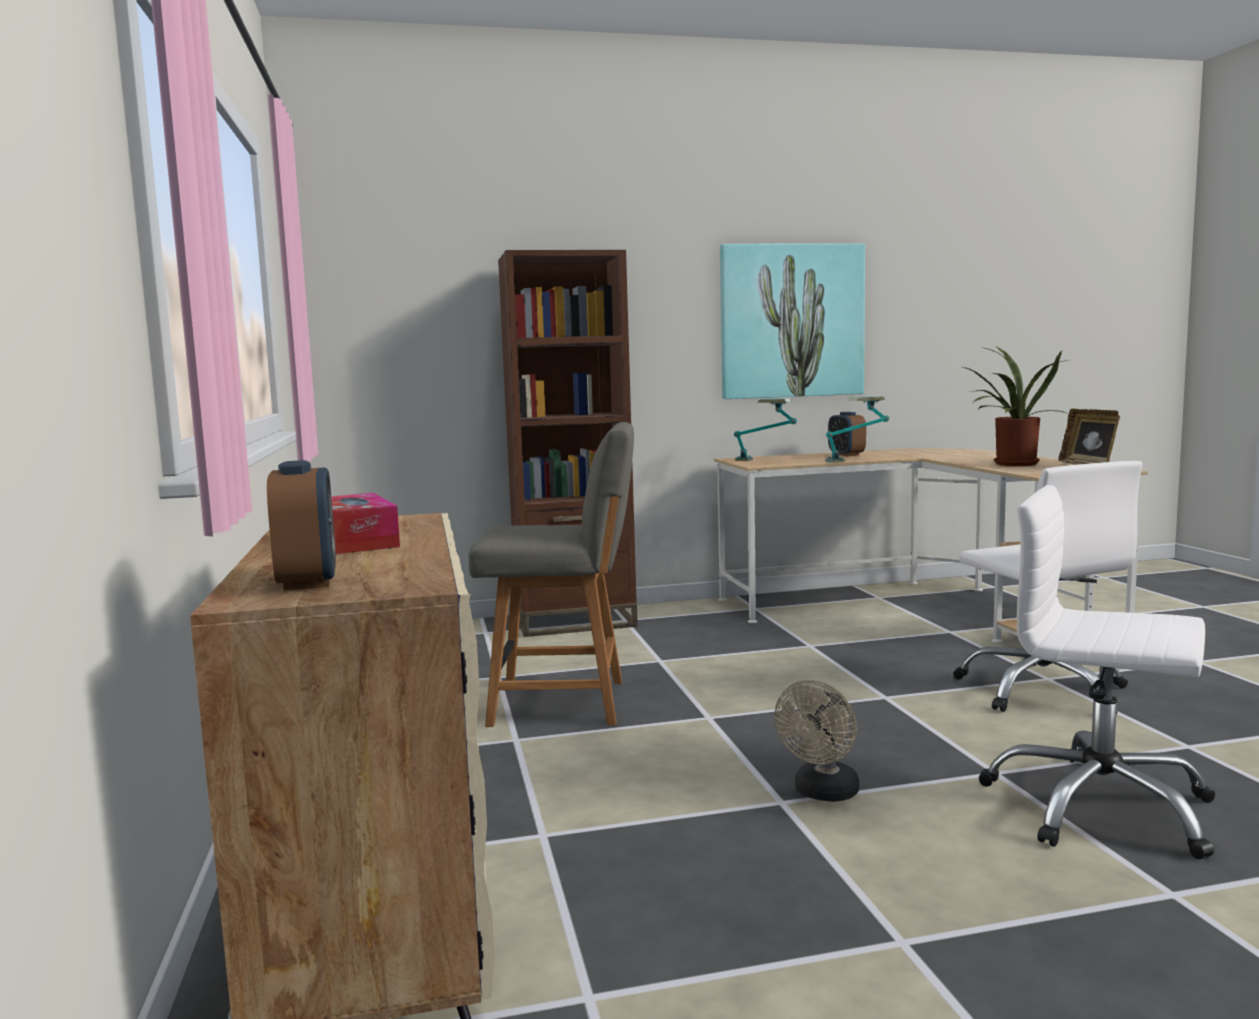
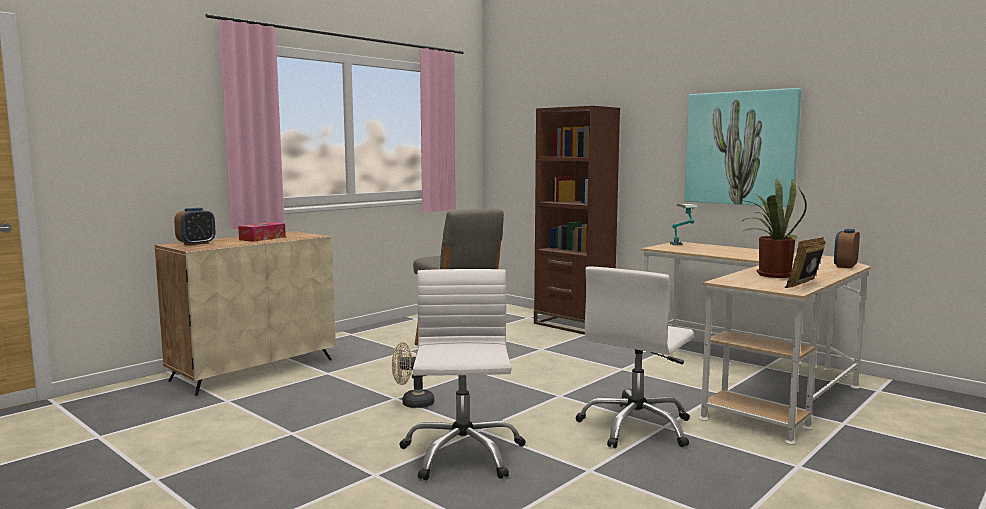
camera: 55 degrees right, 0 degrees up
(846, 454) = (751, 252): alarm clock -> alarm clock (845, 266)
(857, 460) = (722, 255): table lamp -> none

